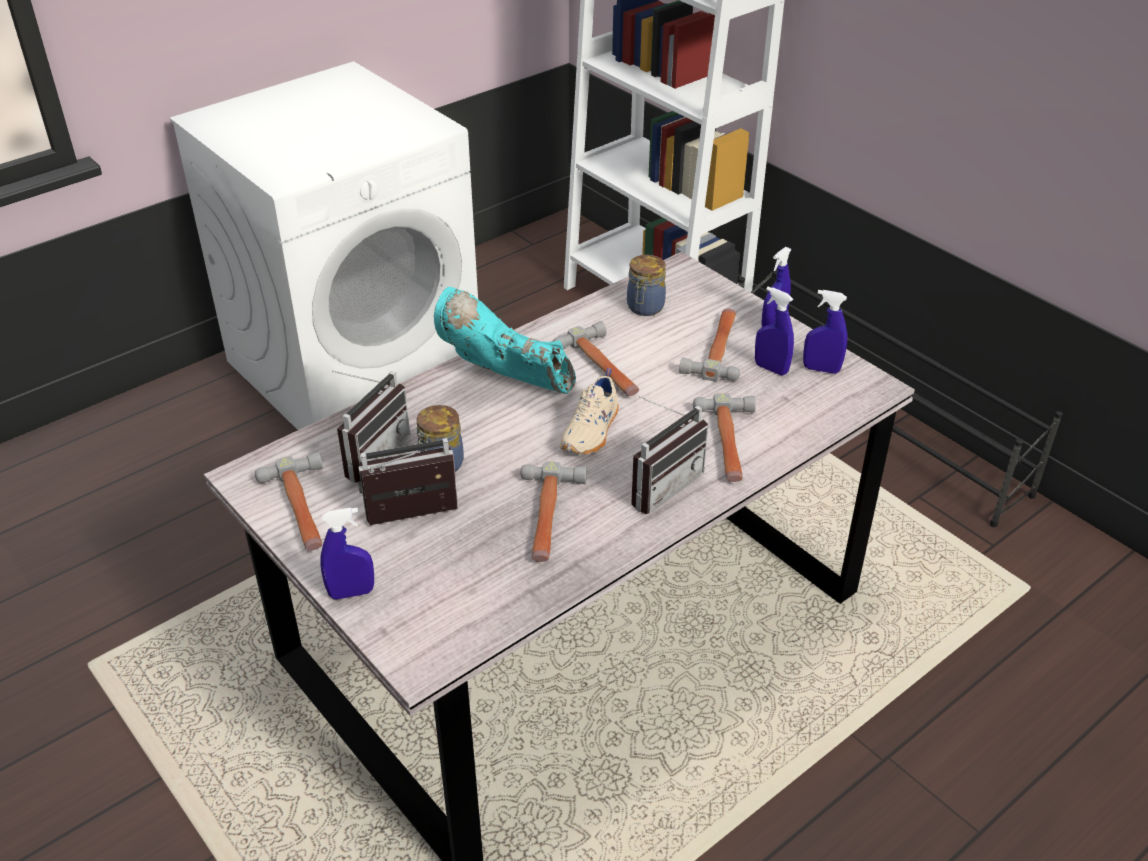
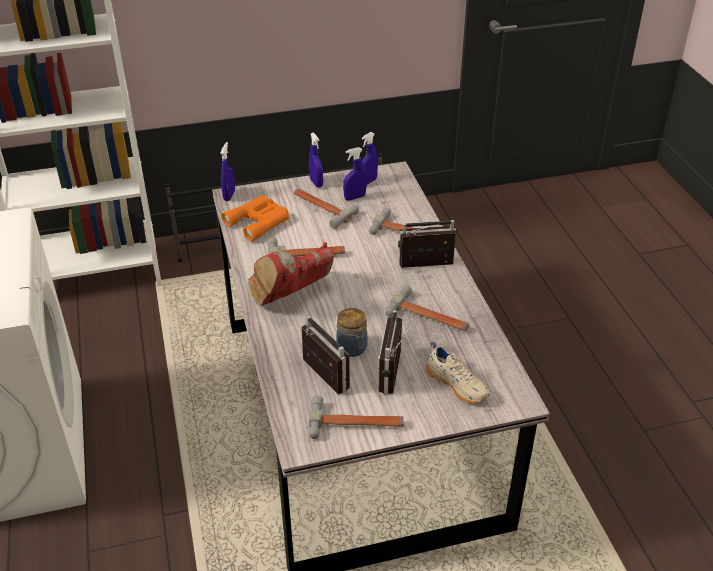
camera: 65 degrees left, 0 degrees up
(351, 593) = (448, 416): blue spray bottle -> blue spray bottle (229, 195)
(506, 384) = (292, 299): turquoise boot -> red boot
(592, 431) = (363, 278): beige shoe -> beige shoe (458, 384)
(645, 308) = (259, 221): jar -> orange binoculars
(660, 484) = (426, 267): radio -> radio turned 75 degrees counterclockwise

